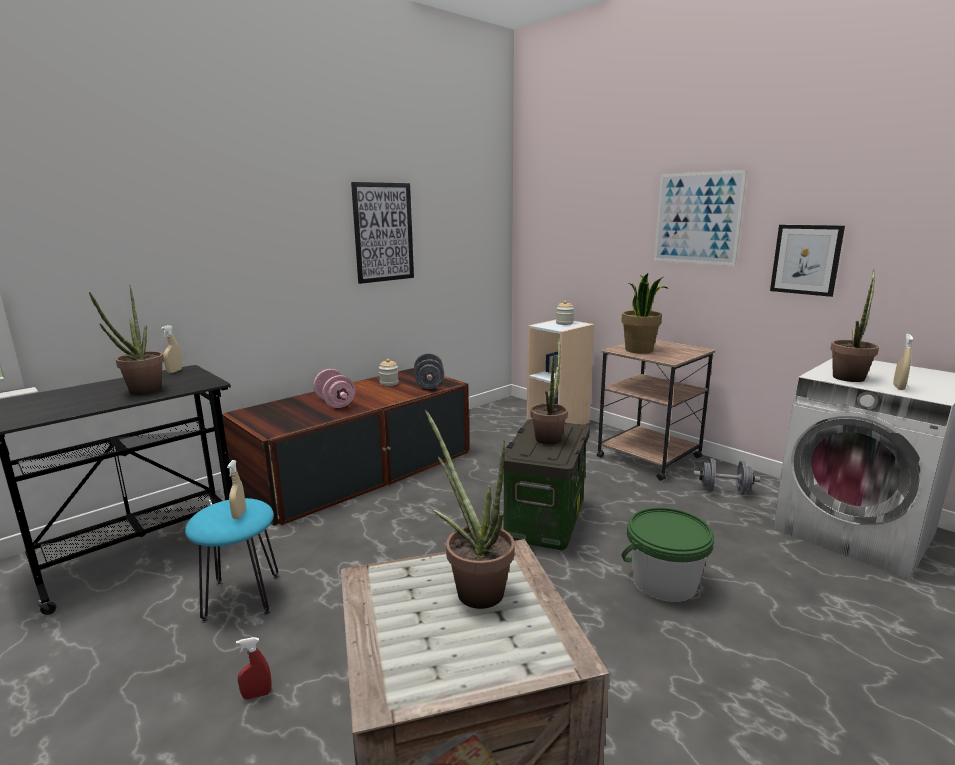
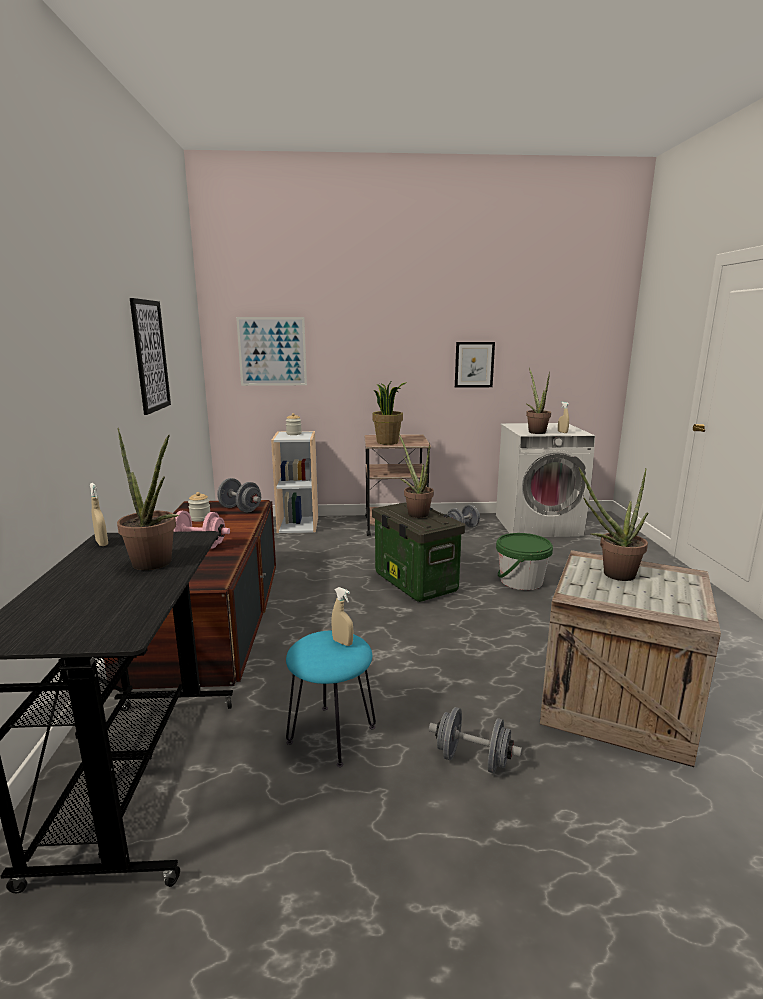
camera: 50 degrees left, 0 degrees up
(257, 695) = (472, 759): red spray bottle -> grey dumbbell
(697, 218) = (396, 338): picture -> picture (272, 351)

